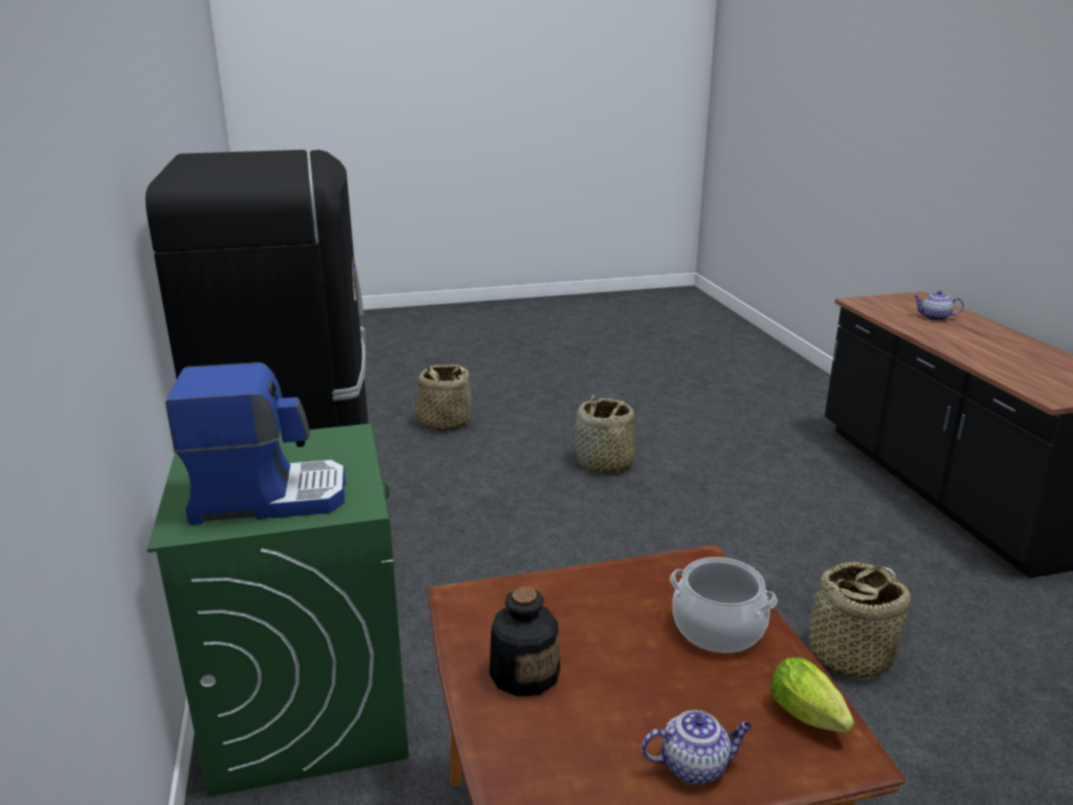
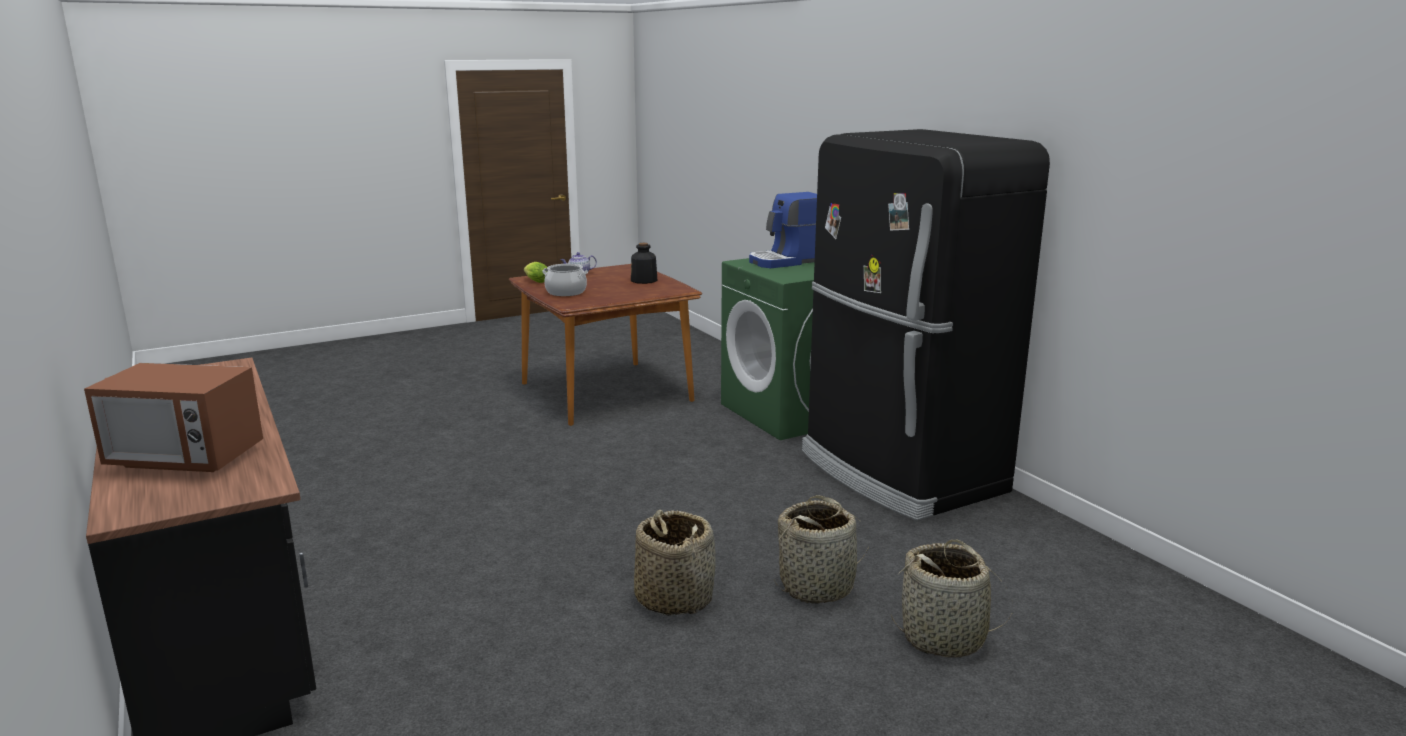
camera: 165 degrees right, 5 degrees down
(848, 655) = (459, 464): basket -> basket (817, 586)
(934, 318) = (185, 459): teapot -> microwave

